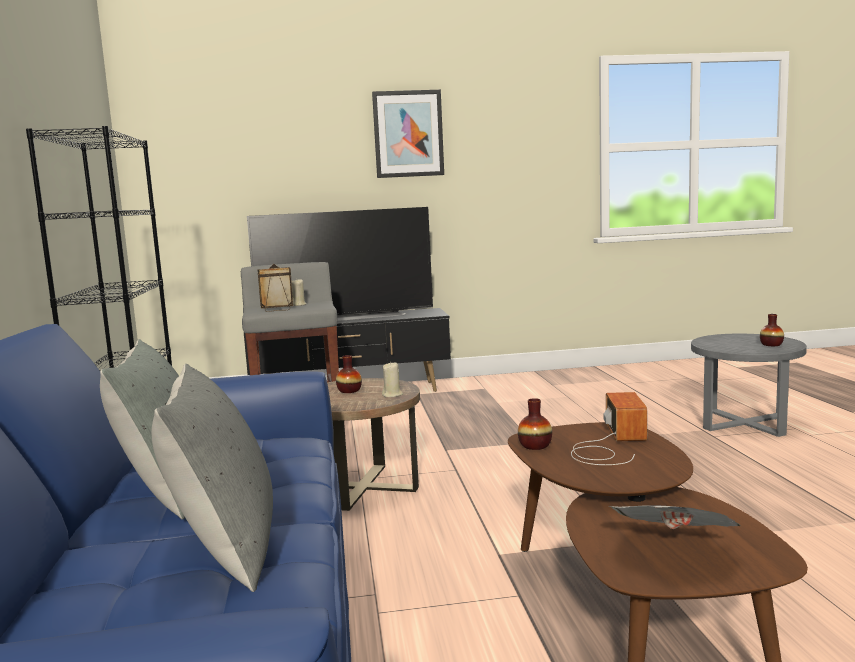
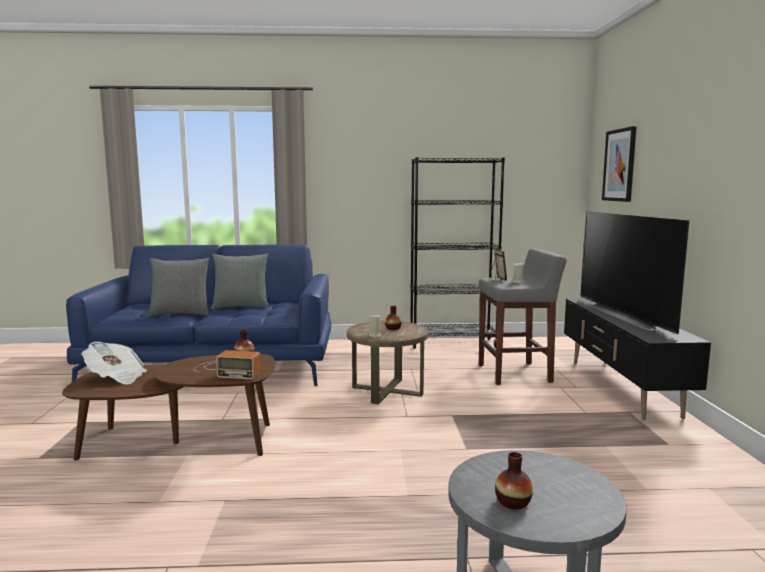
camera: 95 degrees right, 0 degrees up
(408, 134) = (721, 134): picture -> picture (619, 165)

